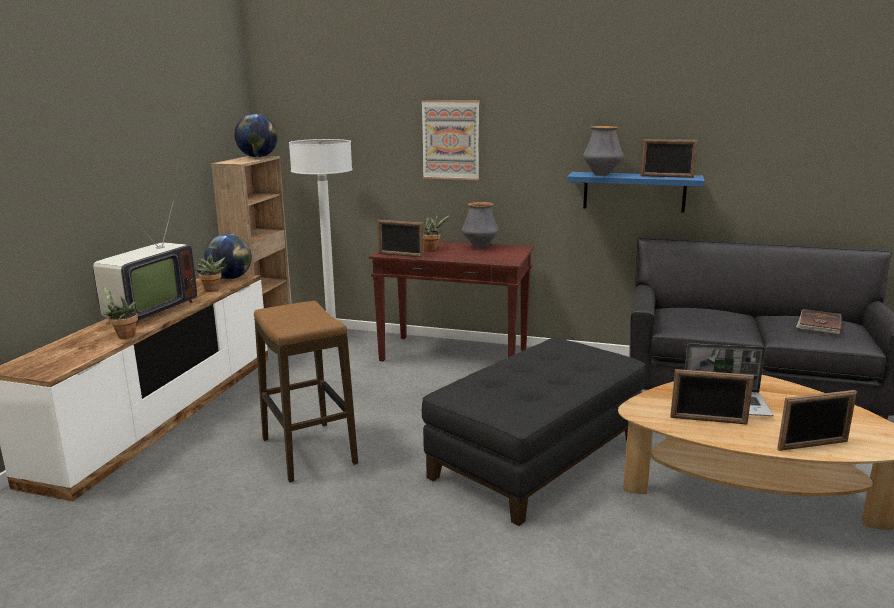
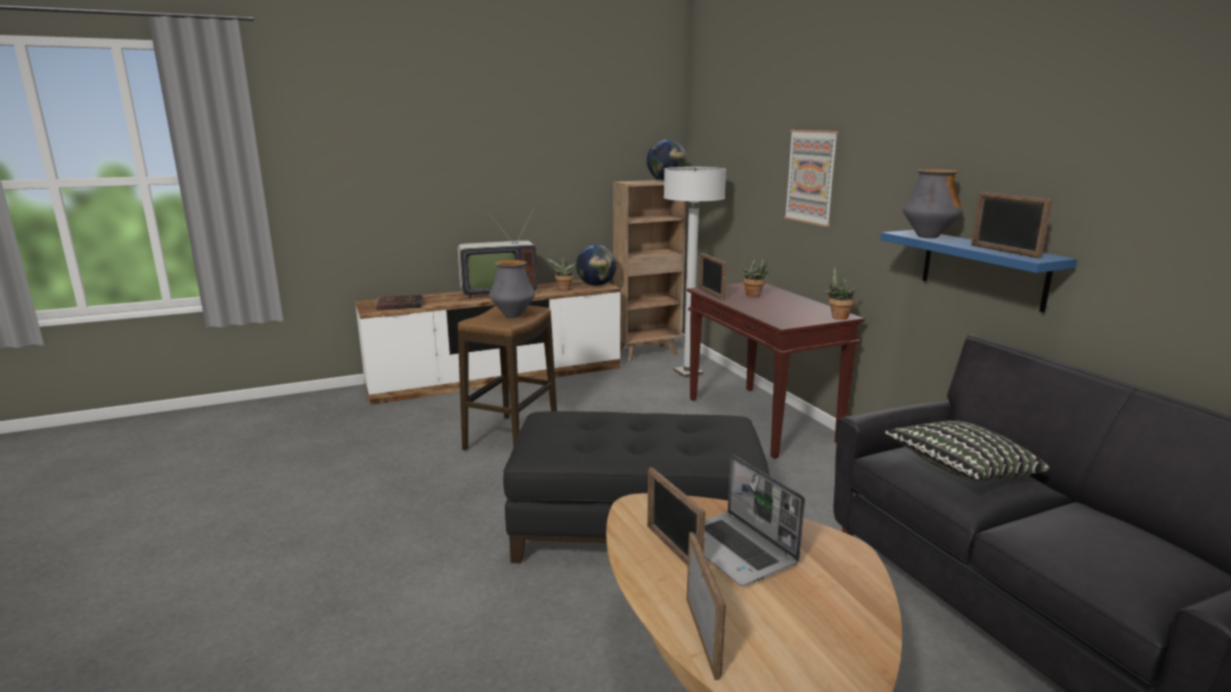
camera: 50 degrees right, 0 degrees up
(124, 335) = (448, 302): potted plant -> potted plant (837, 317)
(480, 247) = (804, 305): vase -> vase (513, 315)
(713, 319) = (960, 471): none -> pillow
(813, 445) = (702, 636): picture frame -> picture frame turned 135 degrees counterclockwise
(818, 324) = (1121, 547): brown book -> brown book (400, 304)

